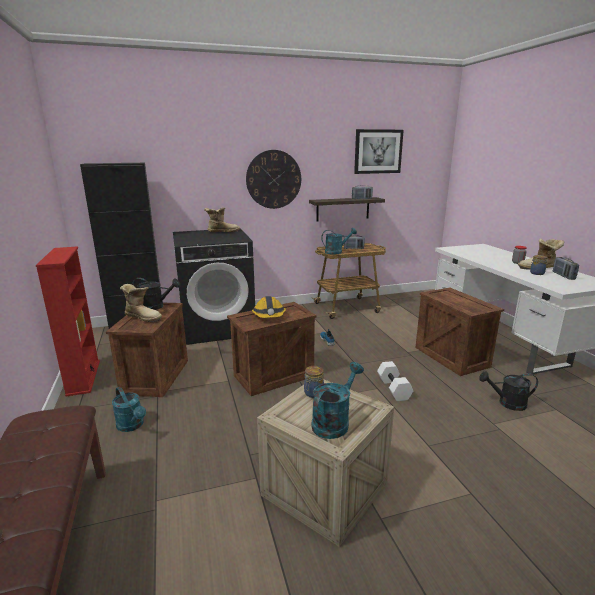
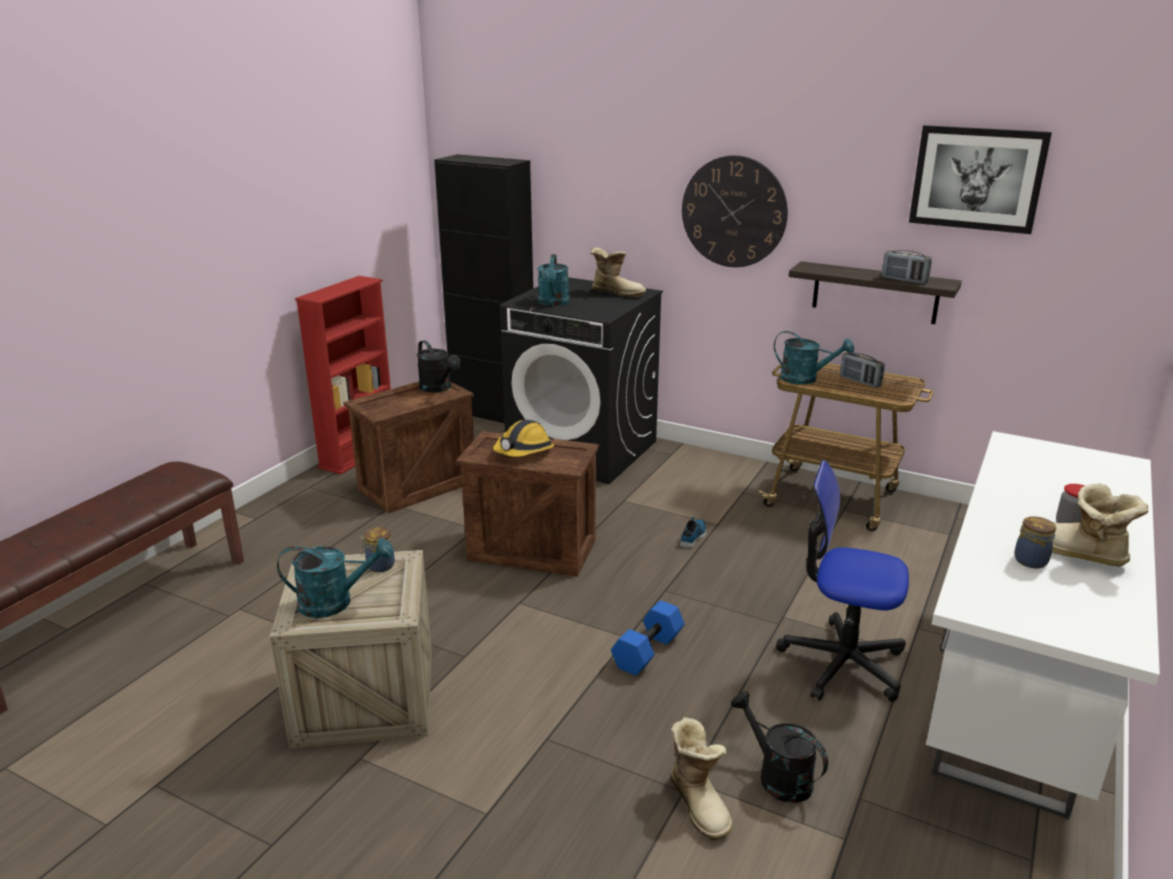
camera: 45 degrees right, 5 degrees up
(132, 426) = (321, 529): turquoise watering can -> turquoise watering can (553, 303)
(143, 317) = (403, 397): boot -> boot (700, 803)
(394, 389) = (648, 652): white dumbbell -> blue dumbbell
(450, 357) = (842, 663): crate -> office chair
(563, 276) = (1076, 590): radio -> none

